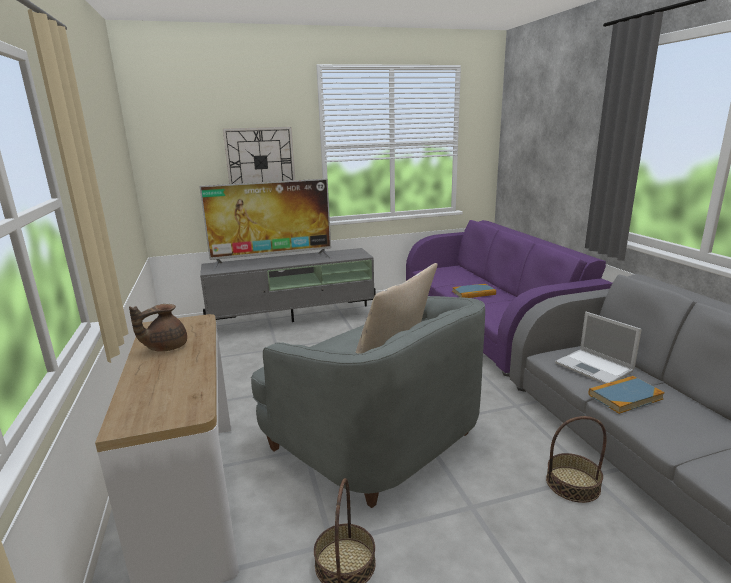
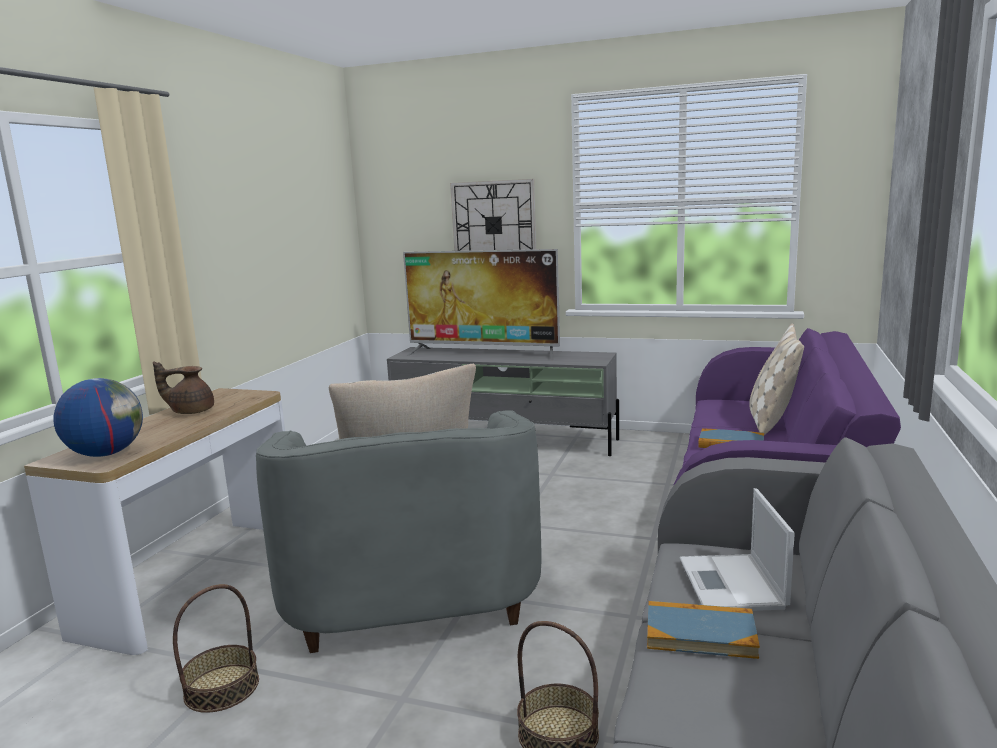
camera: 35 degrees right, 5 degrees down
(170, 404) = (106, 454): none -> globe
(470, 276) = (772, 421): none -> beige pillow

